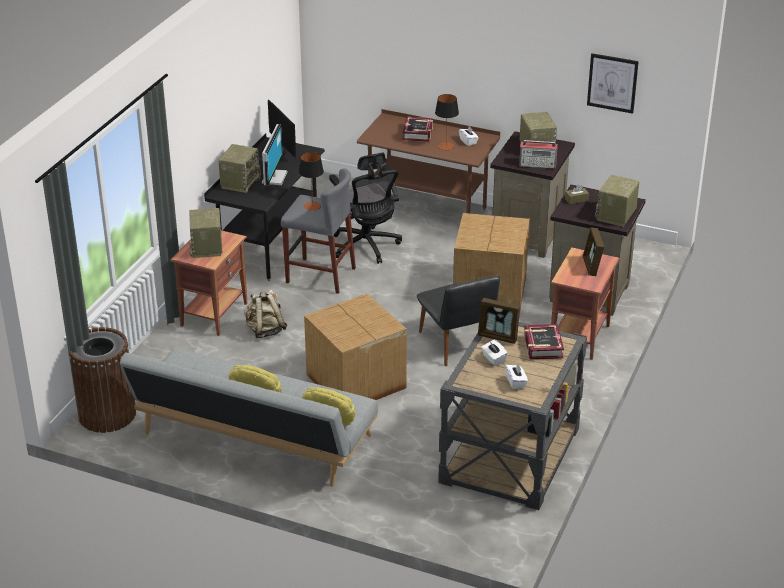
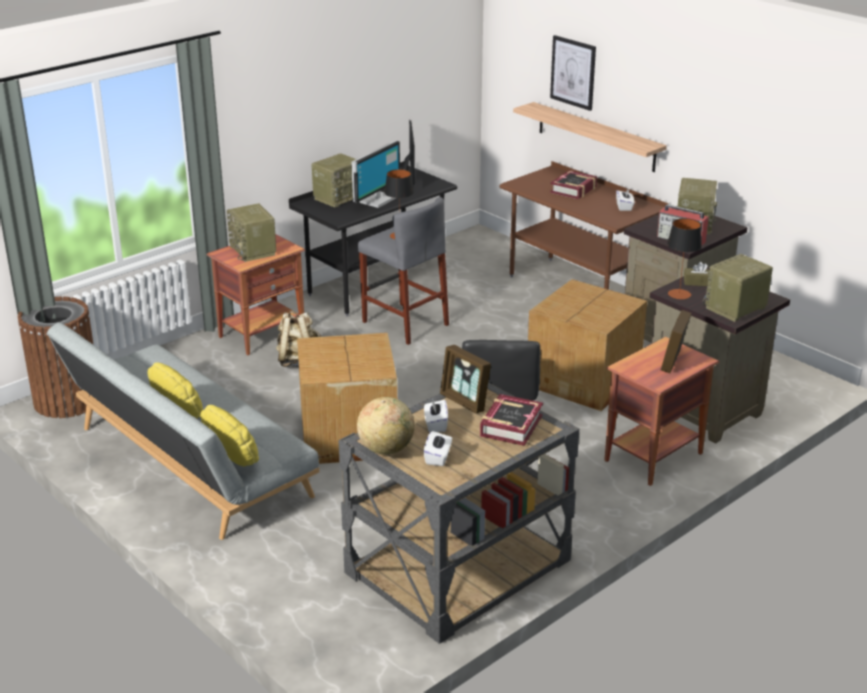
camera: 25 degrees right, 5 degrees down
(207, 248) = (253, 251): radio -> radio turned 45 degrees counterclockwise
(366, 245) = (479, 306): office chair -> none
(425, 86) = (596, 137): none -> shelf
(446, 146) = (594, 207): table lamp -> table lamp (679, 294)
(478, 386) = (386, 449): none -> globe
(612, 83) = (798, 152): picture -> picture (573, 72)

